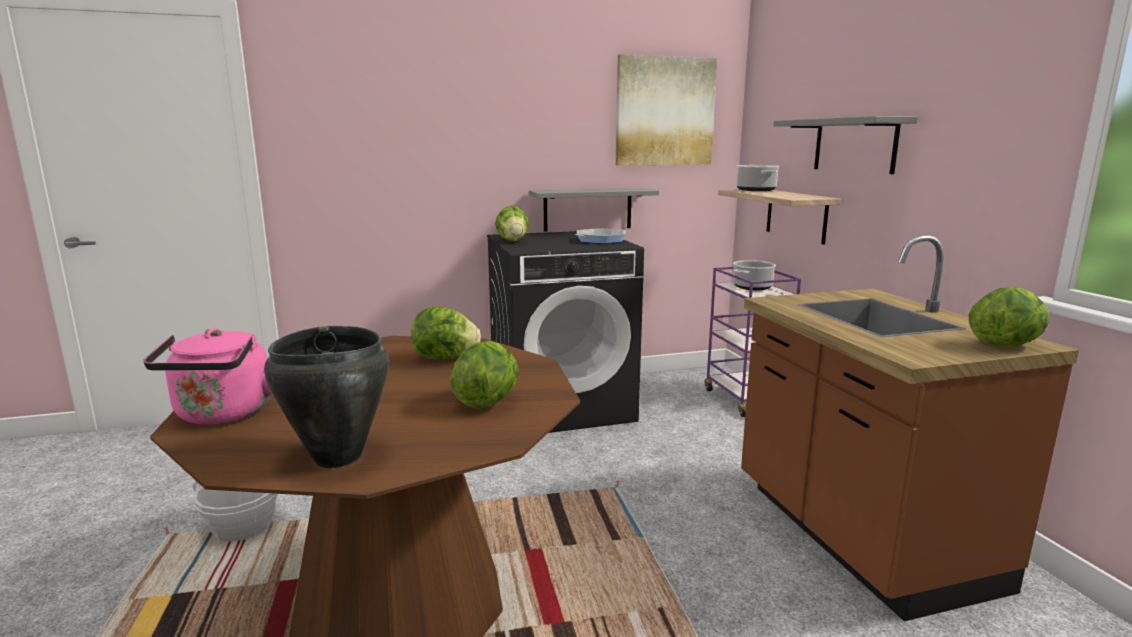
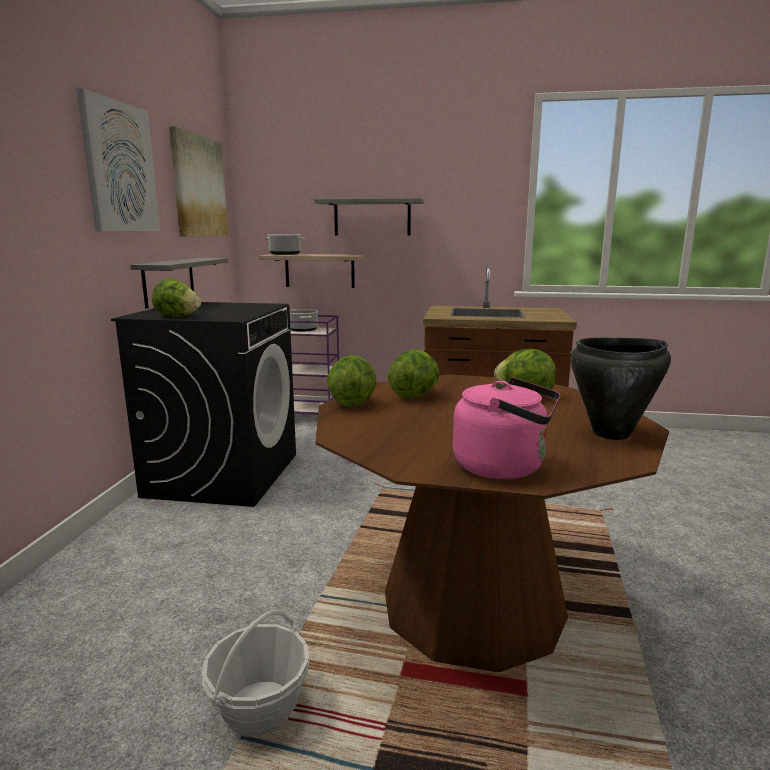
camera: 65 degrees left, 0 degrees up
(528, 104) = (119, 167): none -> picture
(600, 240) = (234, 305): frying pan -> none
(1005, 345) = (550, 311): lettuce -> lettuce (352, 403)

